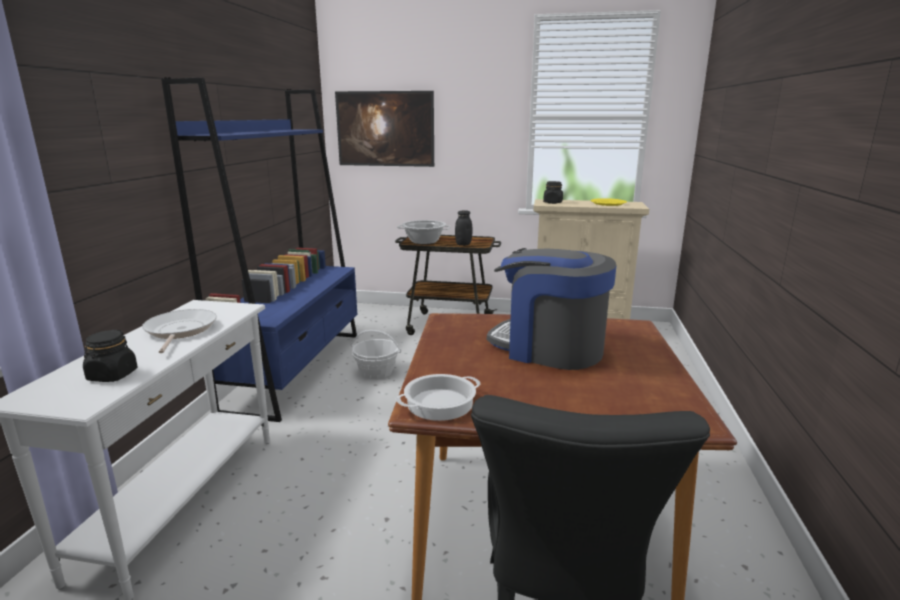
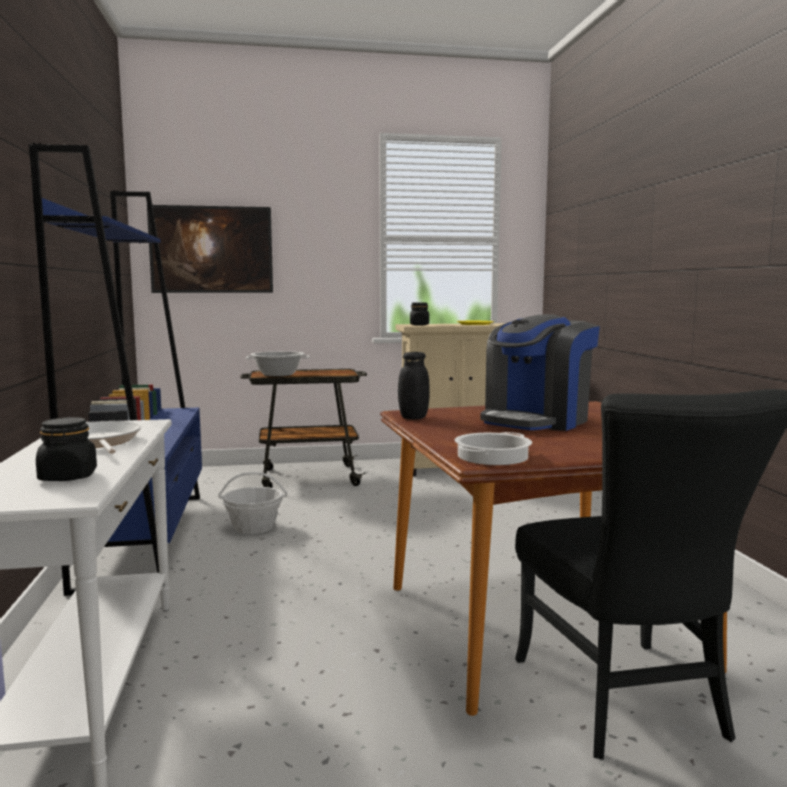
camera: 20 degrees left, 10 degrees down
(463, 244) = (327, 374): black jar -> black jar (413, 417)
(548, 348) = (536, 420): coffee machine -> coffee machine turned 60 degrees counterclockwise

